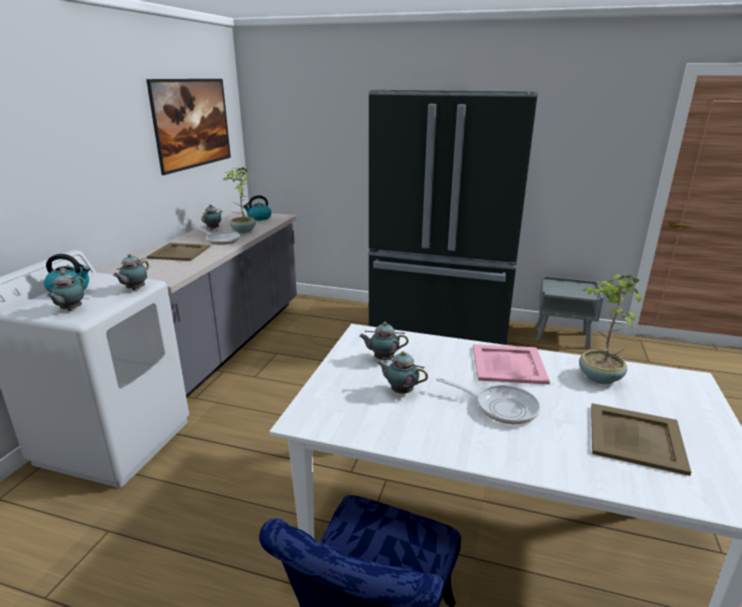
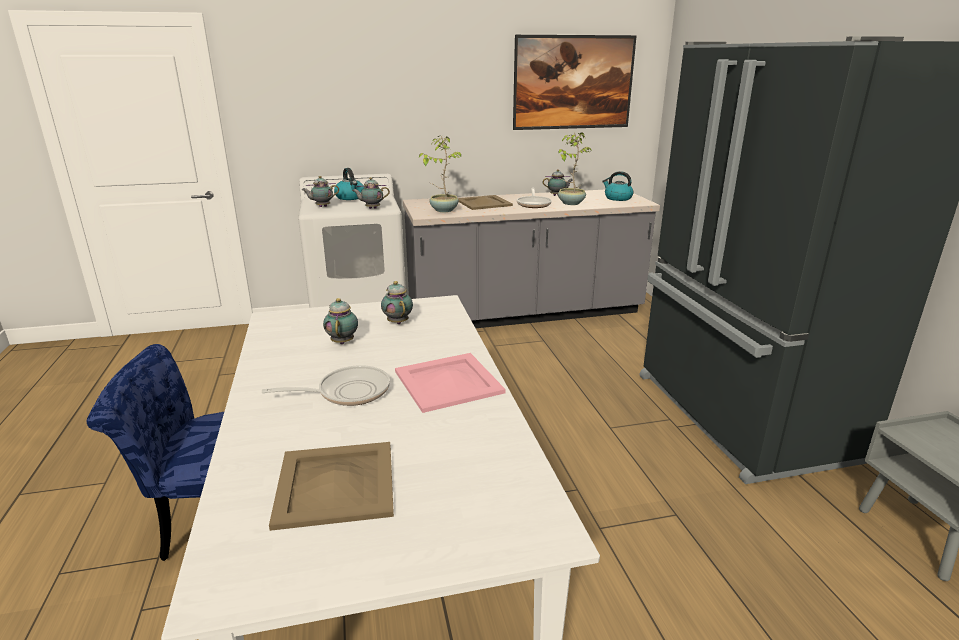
camera: 60 degrees right, 0 degrees up
(500, 407) = (347, 392): frying pan -> frying pan turned 105 degrees counterclockwise
(598, 377) = (472, 445): potted plant -> potted plant (443, 210)

